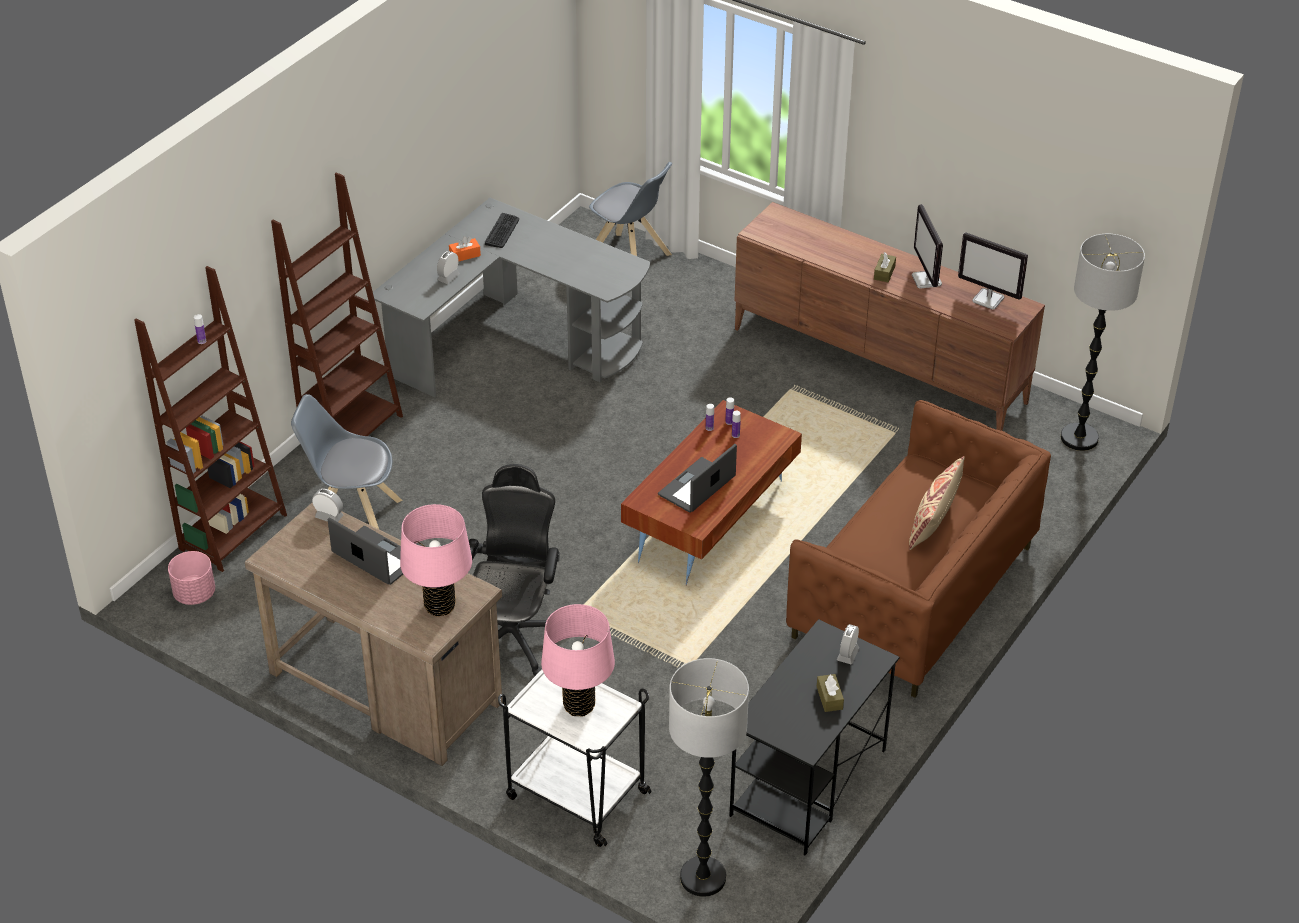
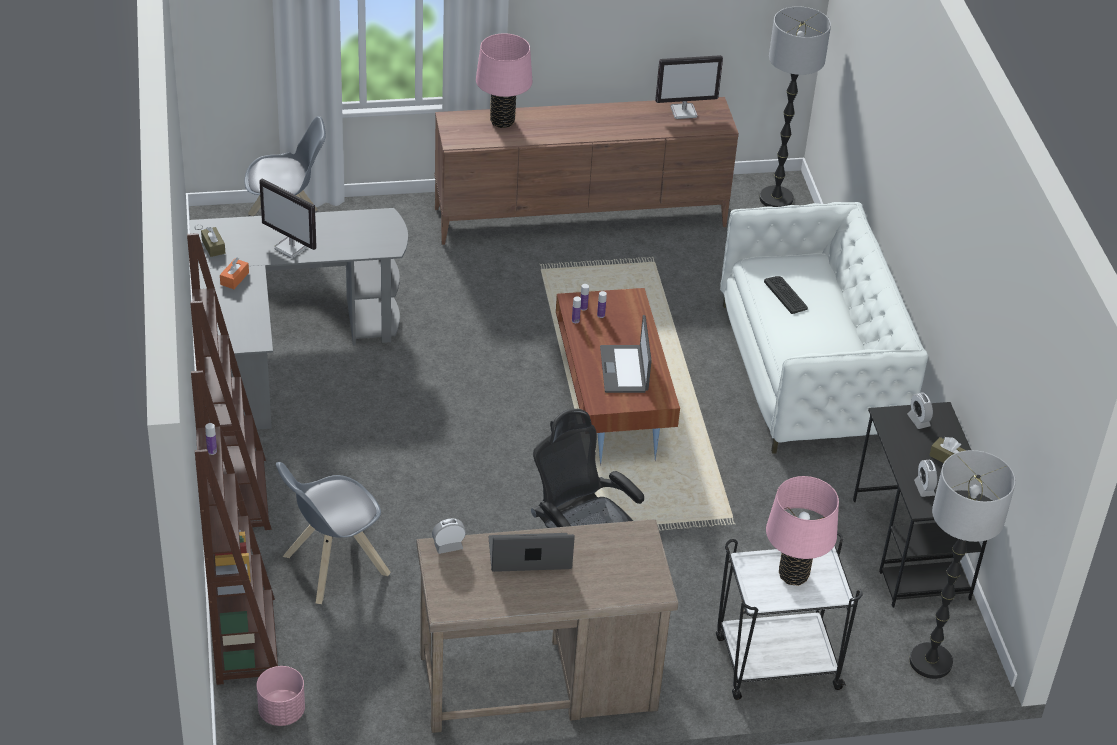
camera: 45 degrees left, 0 degrees up
(440, 606) = (630, 560): pink table lamp -> pink table lamp (502, 121)
(448, 277) = (246, 304): alarm clock -> alarm clock (924, 488)
(502, 231) = (239, 243): keyboard -> keyboard (786, 295)
(884, 273) = (588, 127): brown tissue box -> brown tissue box (213, 247)
(912, 594) = (809, 373): brown sofa -> white sofa
(927, 280) = (625, 118): monitor -> monitor (291, 247)
(934, 519) = (819, 298): beige pillow -> none

